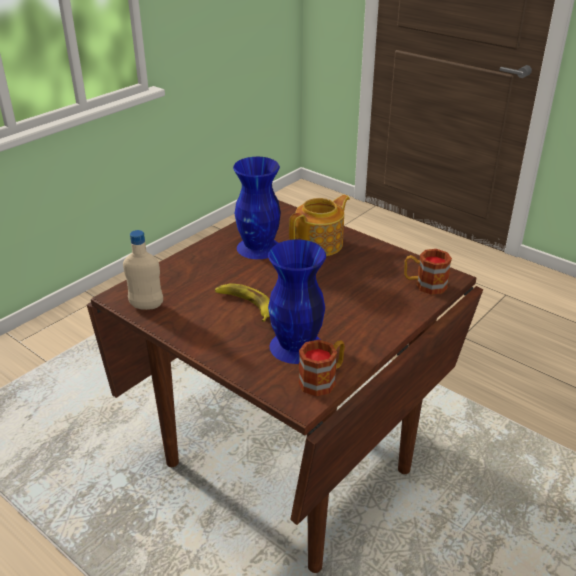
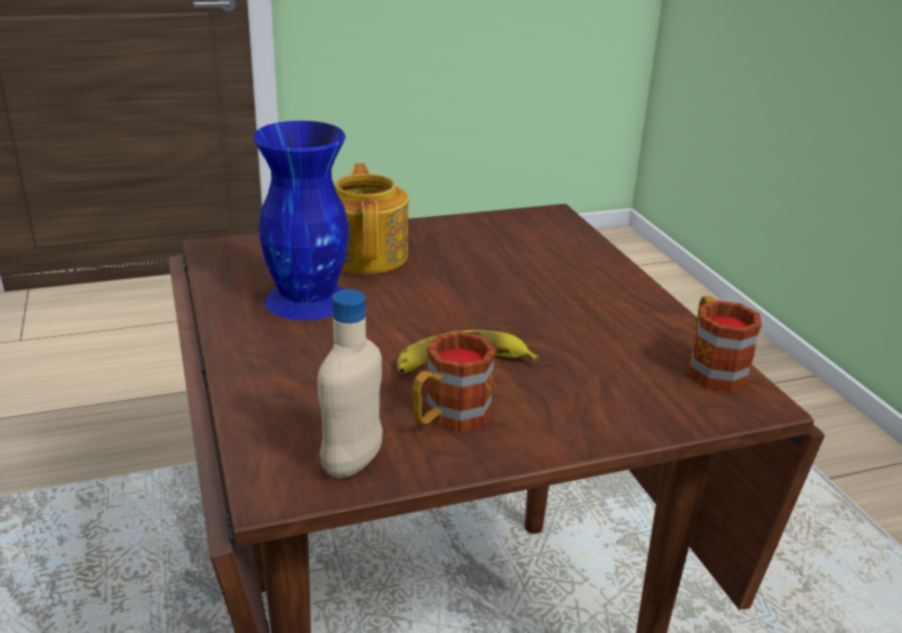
camera: 60 degrees left, 5 degrees down
(295, 347) = (615, 360): blue vase -> none
(424, 285) = (552, 232): mug -> mug (448, 418)

